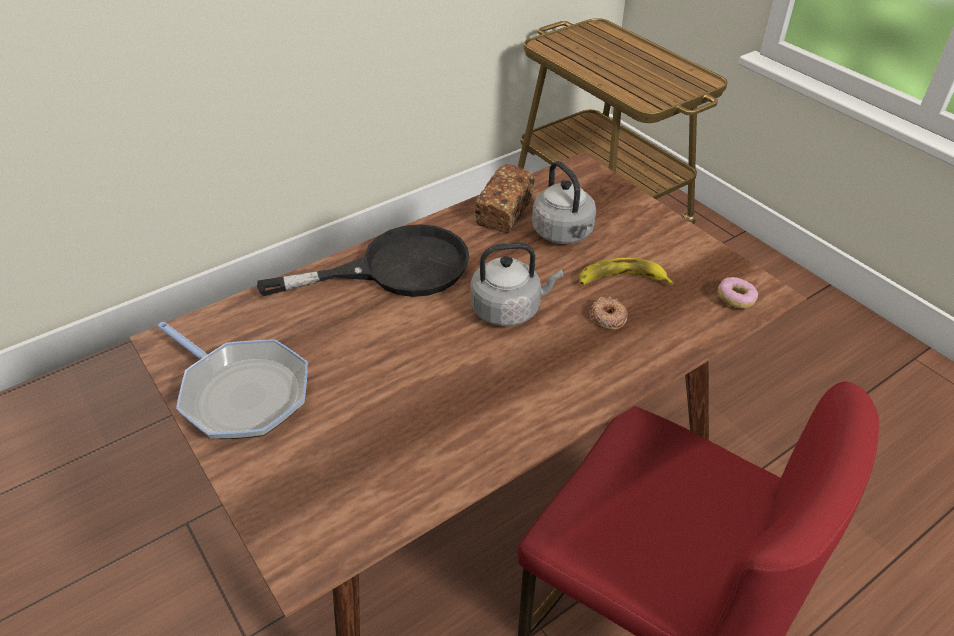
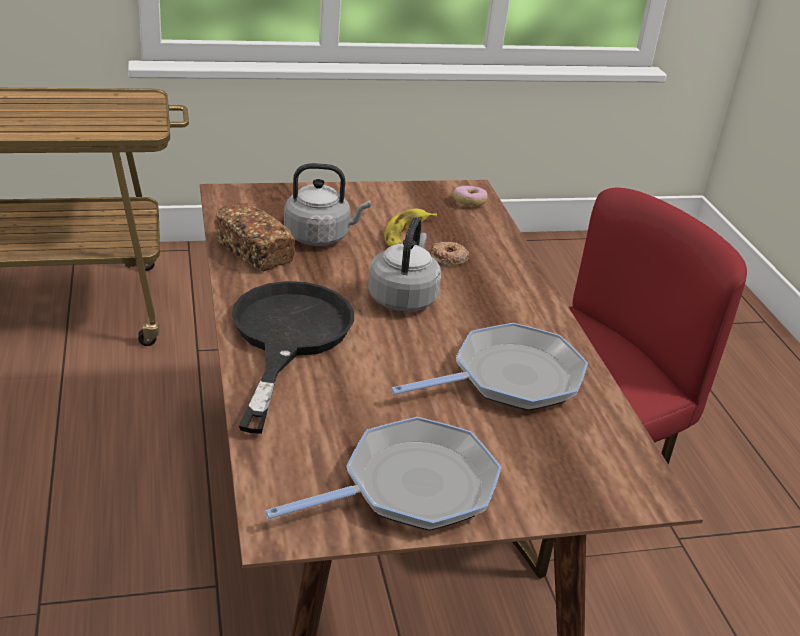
camera: 70 degrees left, 10 degrees down
(430, 413) = (510, 378): none -> frying pan

